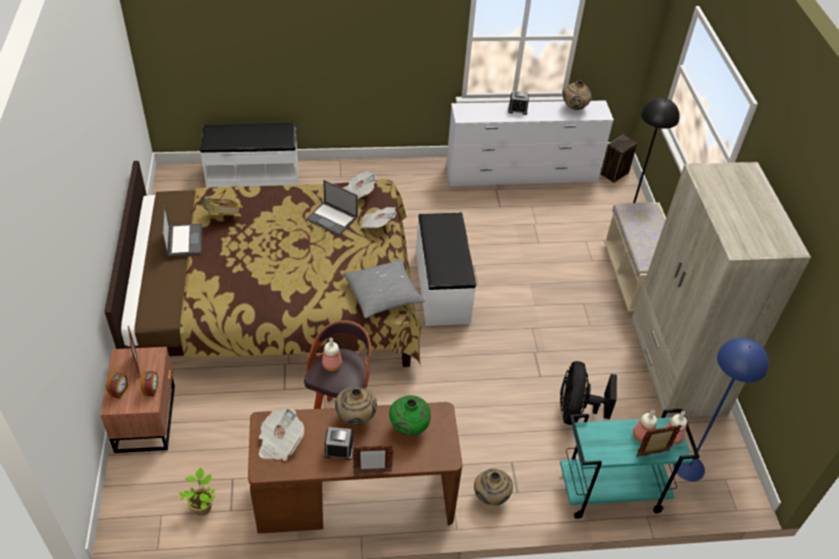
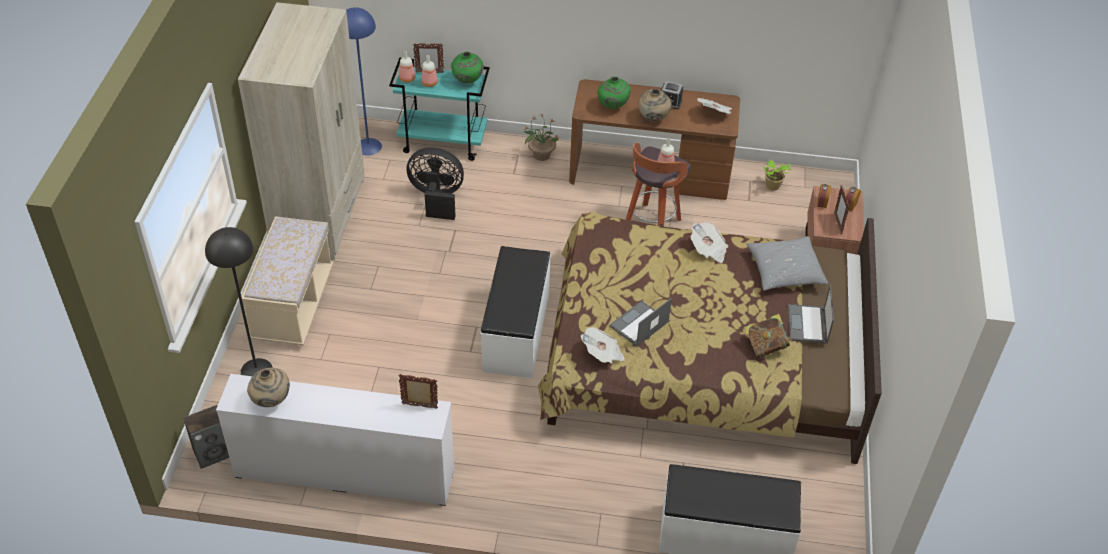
camera: 165 degrees left, 0 degrees up
(332, 218) = (638, 324): laptop -> laptop turned 90 degrees counterclockwise
(372, 472) = (647, 87): picture frame -> picture frame (420, 406)
(377, 225) = (589, 309): newspaper -> newspaper (708, 250)
(383, 295) = (602, 234): grey pillow -> grey pillow (784, 271)
(490, 497) = (541, 155): beige vase -> potted plant
(517, 109) = (353, 411): alarm clock -> none
(577, 410) = (437, 198): black fan -> black fan turned 105 degrees counterclockwise
(599, 448) = (468, 81): none -> green vase

